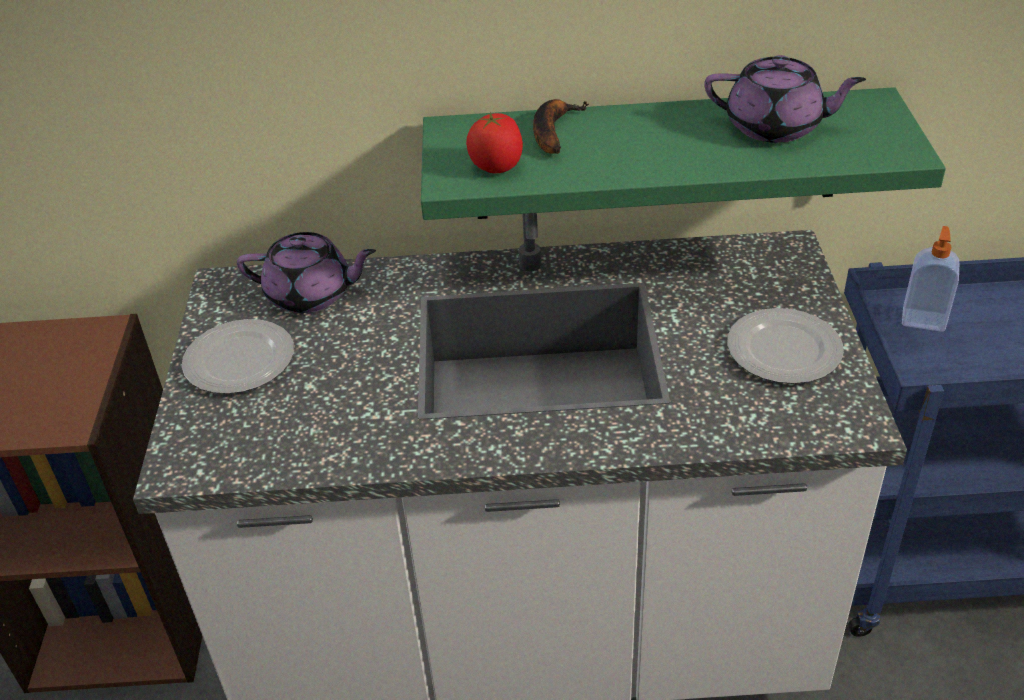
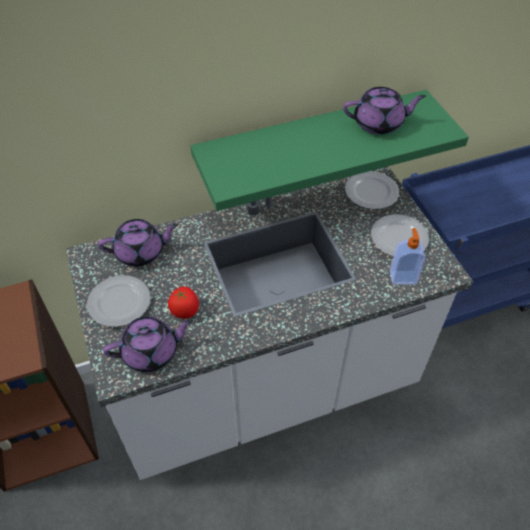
camera: 20 degrees left, 10 degrees up
(254, 444) = (151, 352): none -> purple teapot
(497, 166) = (247, 172): tomato -> tomato (185, 311)
(552, 130) = (266, 144): banana -> none
(760, 269) = (370, 192): none -> plate
(923, 319) = (442, 199): soap dispenser -> soap dispenser (403, 277)

